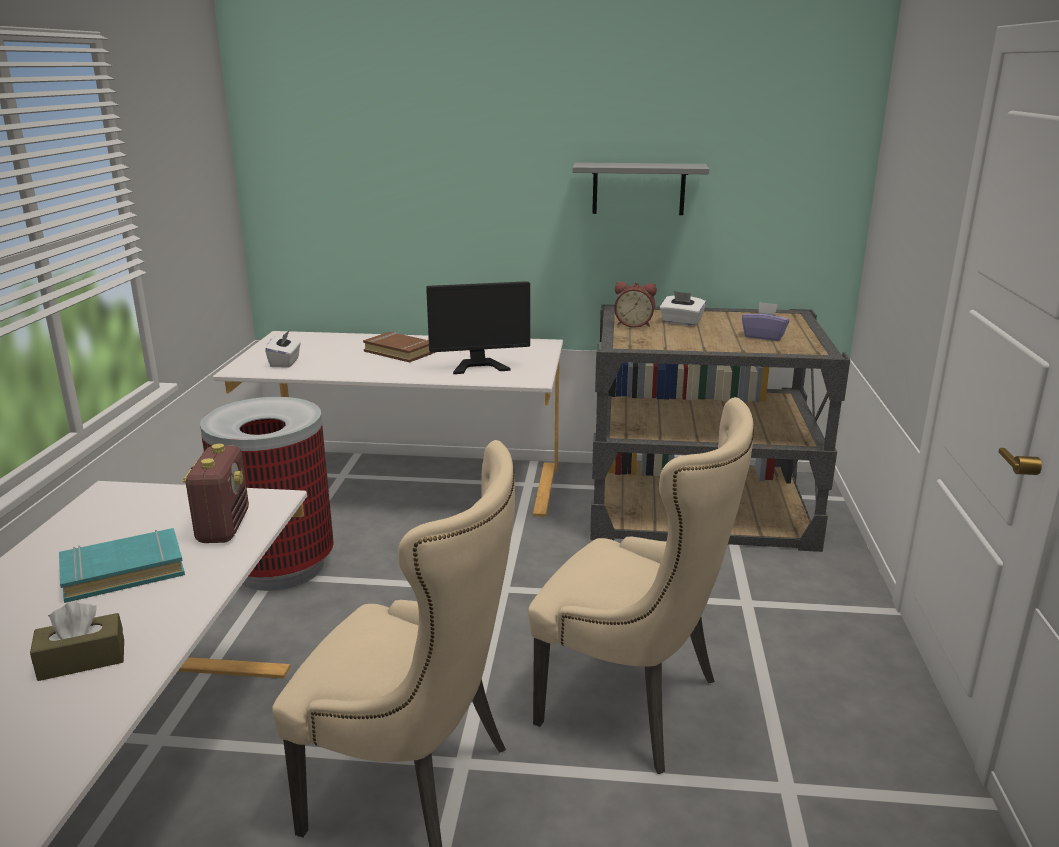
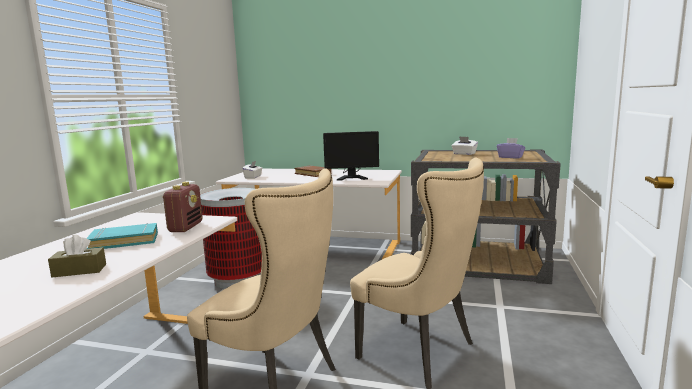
camera: 10 degrees right, 10 degrees down
(634, 324) = (436, 154): alarm clock -> none
(638, 188) = (440, 86): grey shelf -> none

